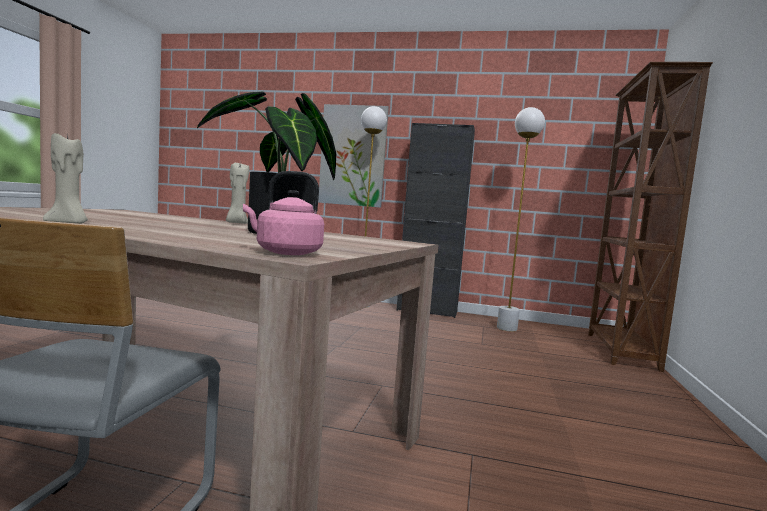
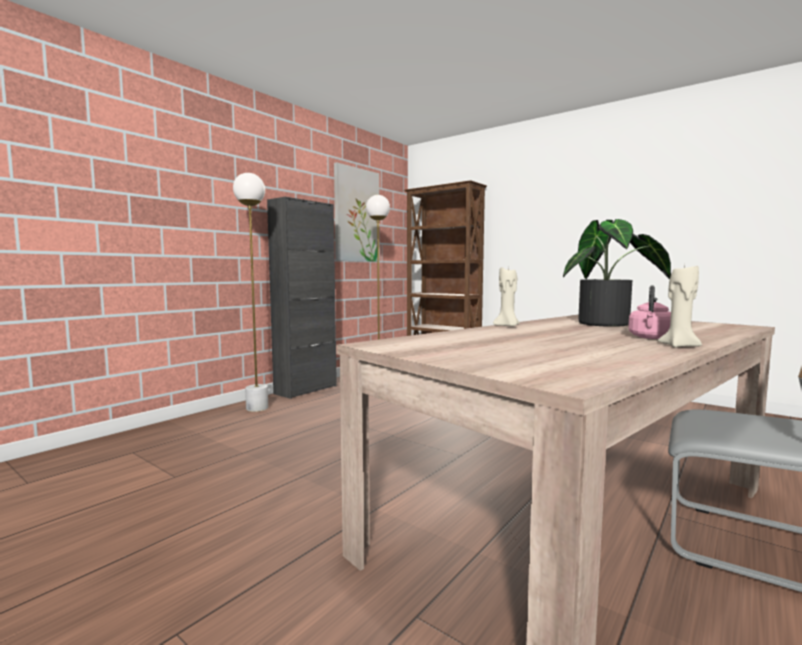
camera: 65 degrees left, 0 degrees up
(285, 252) = (733, 326): pink kettle -> pink kettle (651, 338)
(353, 156) = (199, 229): picture -> picture (356, 215)

